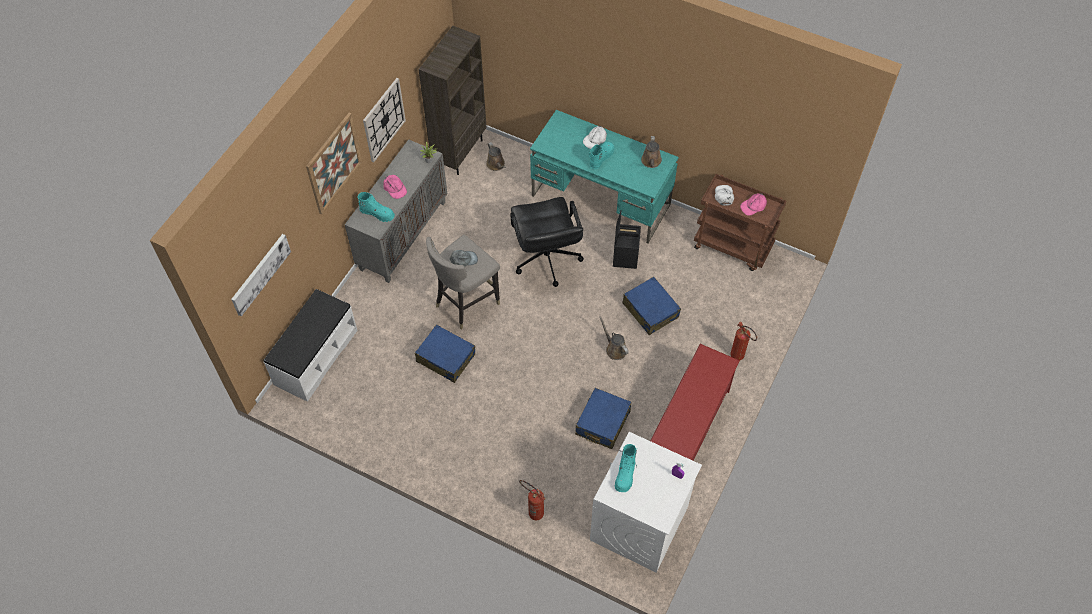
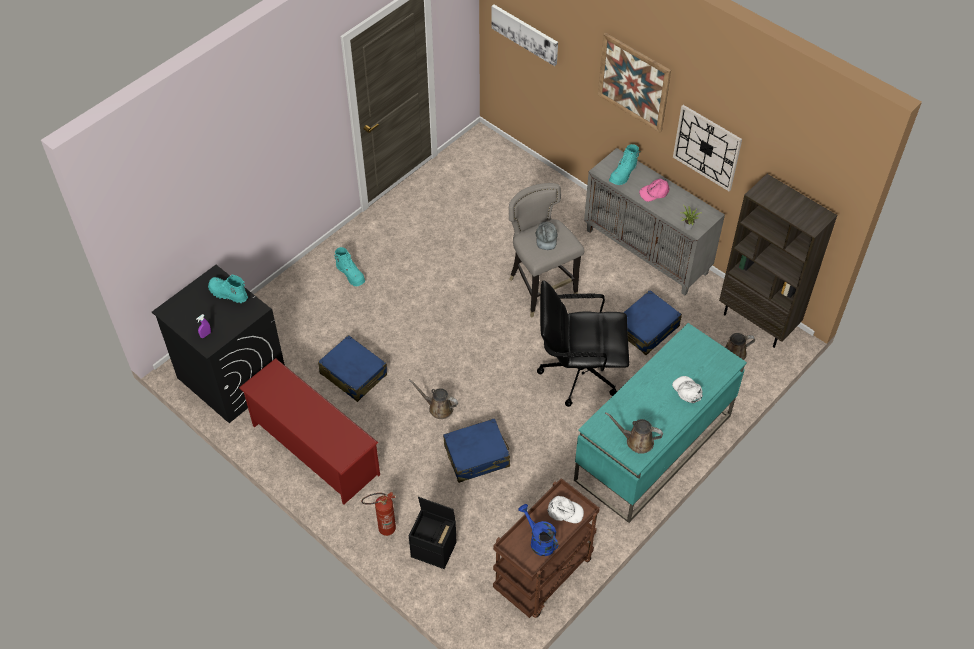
camera: 105 degrees right, 5 degrees down
(315, 357) = (515, 165): white bench -> none
(445, 358) = (479, 261): blue suitcase -> blue suitcase (647, 328)
(532, 511) = (284, 295): fire extinguisher -> none
(601, 158) = (655, 389): turquoise boot -> turquoise boot (351, 274)
(614, 349) = (438, 408): brown watering can -> brown watering can turned 135 degrees counterclockwise
(625, 255) = (562, 451): black storage box -> black storage box (434, 549)
(639, 524) = (231, 377): white washing machine -> black washing machine
(753, 206) = (539, 541): pink cap -> blue watering can

